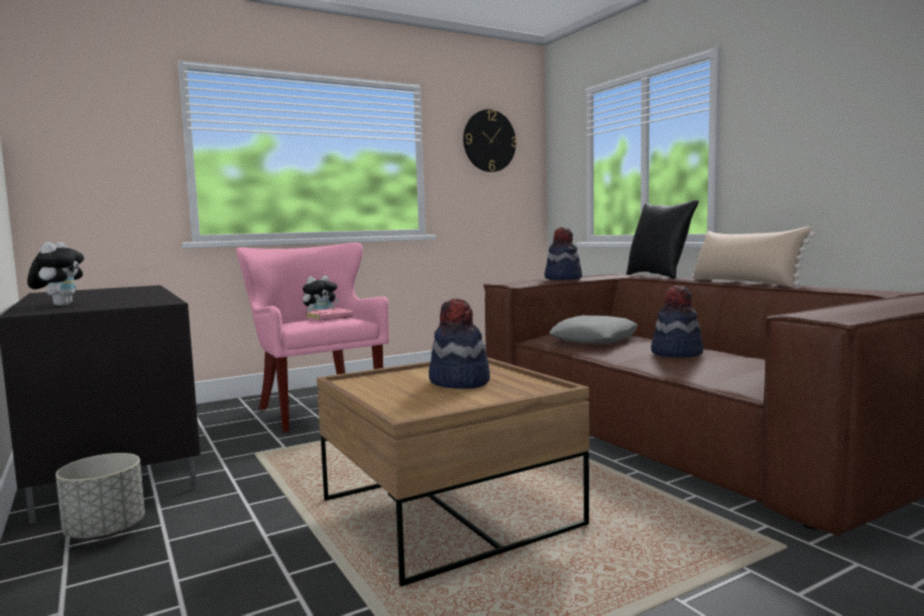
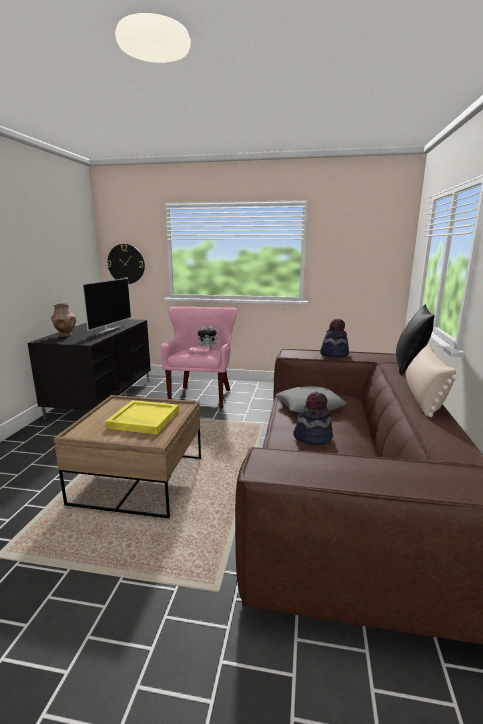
camera: 40 degrees right, 10 degrees up
(60, 305) = (65, 335): plush toy -> brown vase
(105, 531) = (51, 432): grey planter -> none
(133, 294) = (109, 329): none -> television
(459, 382) = (143, 419): hat -> yellow tray
(489, 141) = (361, 236): wall clock -> wall clock (126, 264)

